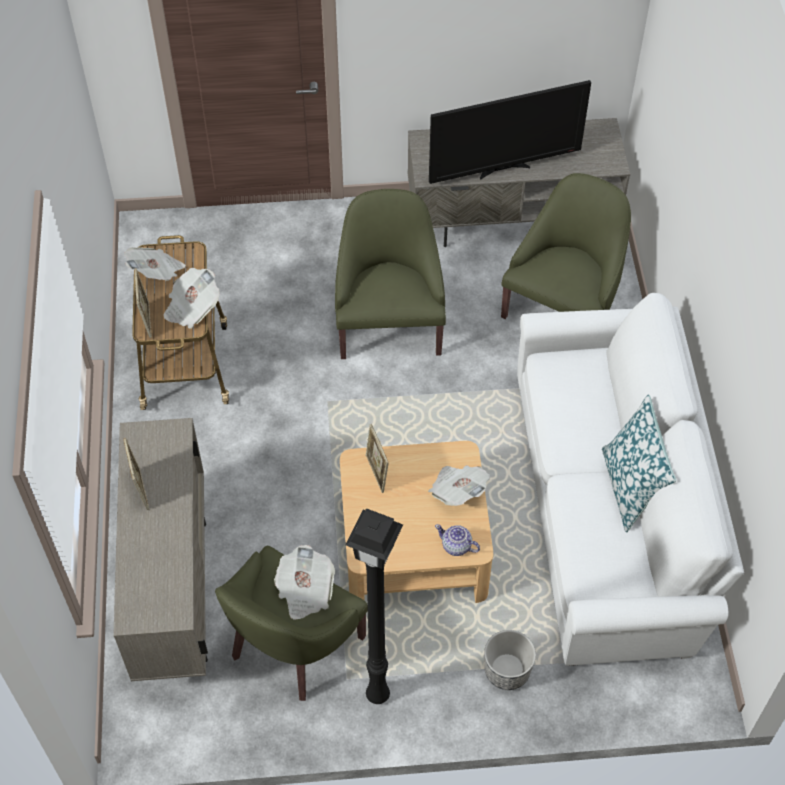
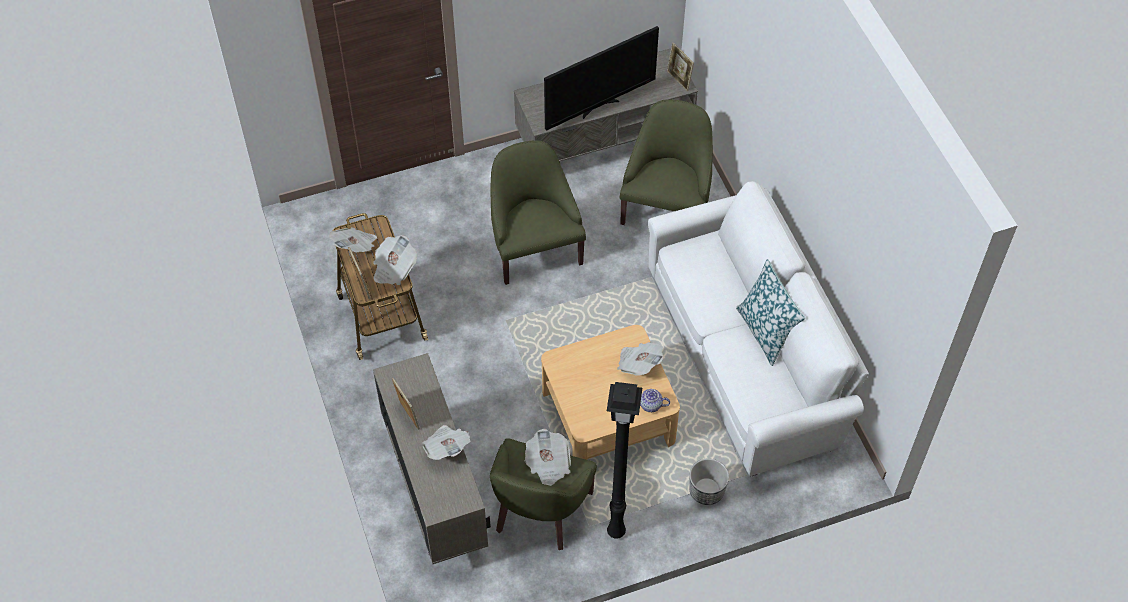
camera: 15 degrees left, 0 degrees up
(173, 541) = (446, 448): none -> newspaper
(377, 473) = (573, 365): picture frame -> picture frame (678, 80)

